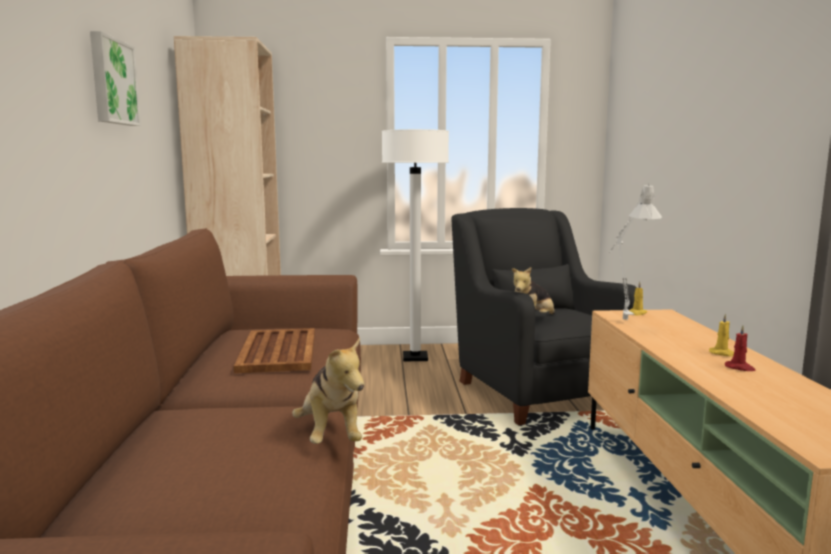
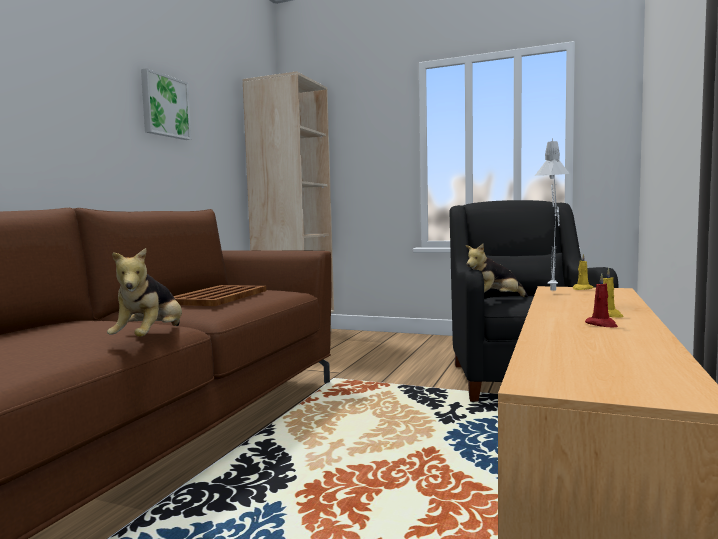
camera: 25 degrees right, 5 degrees down
(415, 357) = (434, 344): white floor lamp -> none

